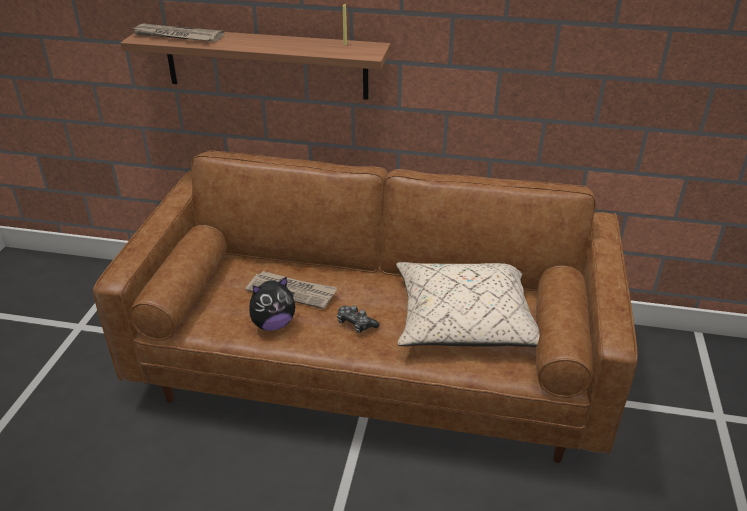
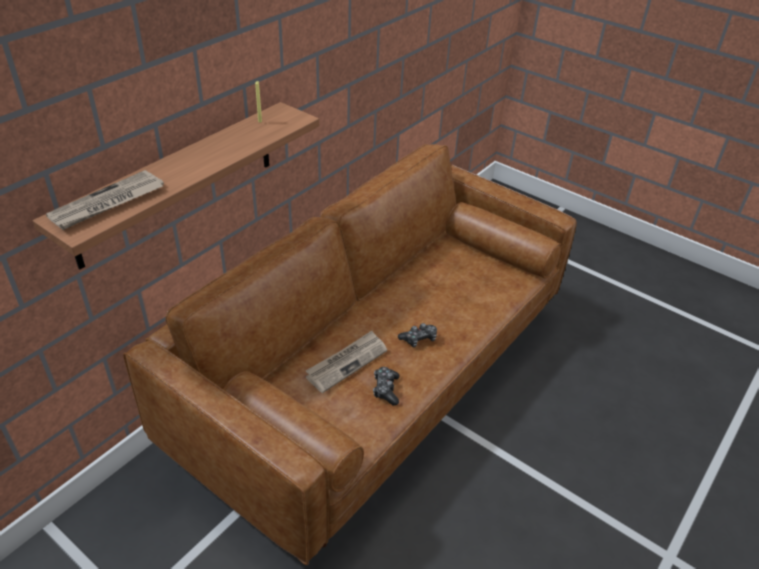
camera: 65 degrees left, 5 degrees up
(273, 324) = (386, 389): plush toy -> game controller
(464, 319) = (449, 281): beige pillow -> none

